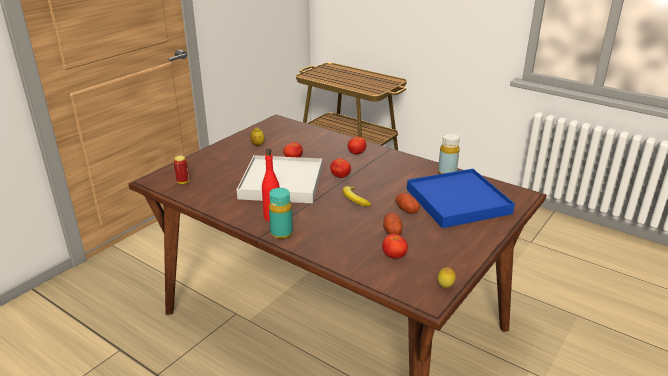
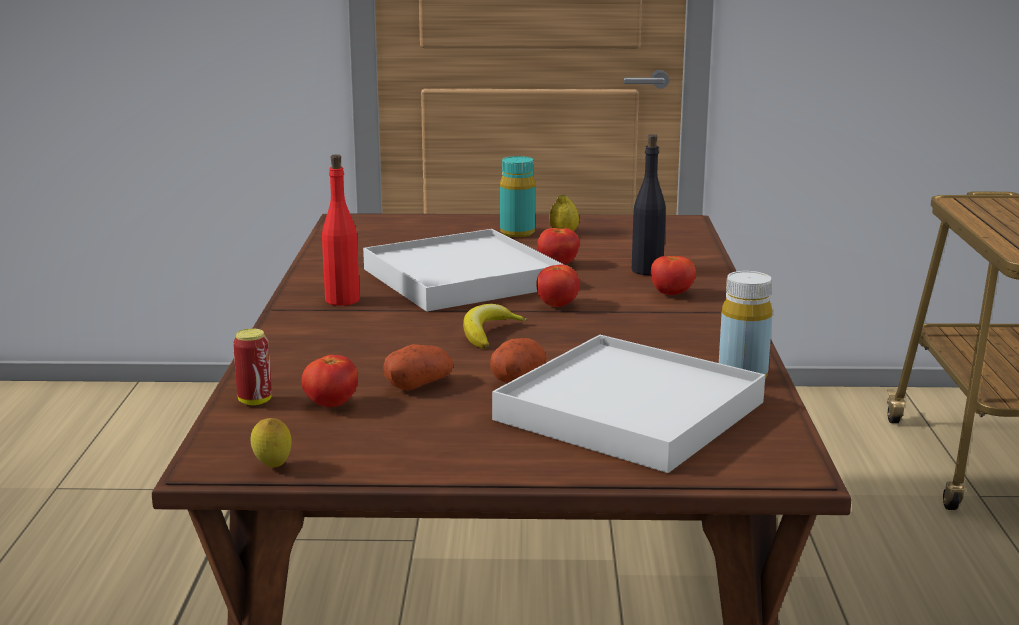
camera: 55 degrees right, 10 degrees down
(183, 182) = (367, 232): can -> can (255, 401)
(281, 233) = (299, 318): turquoise bottle -> turquoise bottle (517, 233)
(325, 147) = (647, 270): none -> black bottle
(458, 201) = (630, 411): blue tray -> white tray

